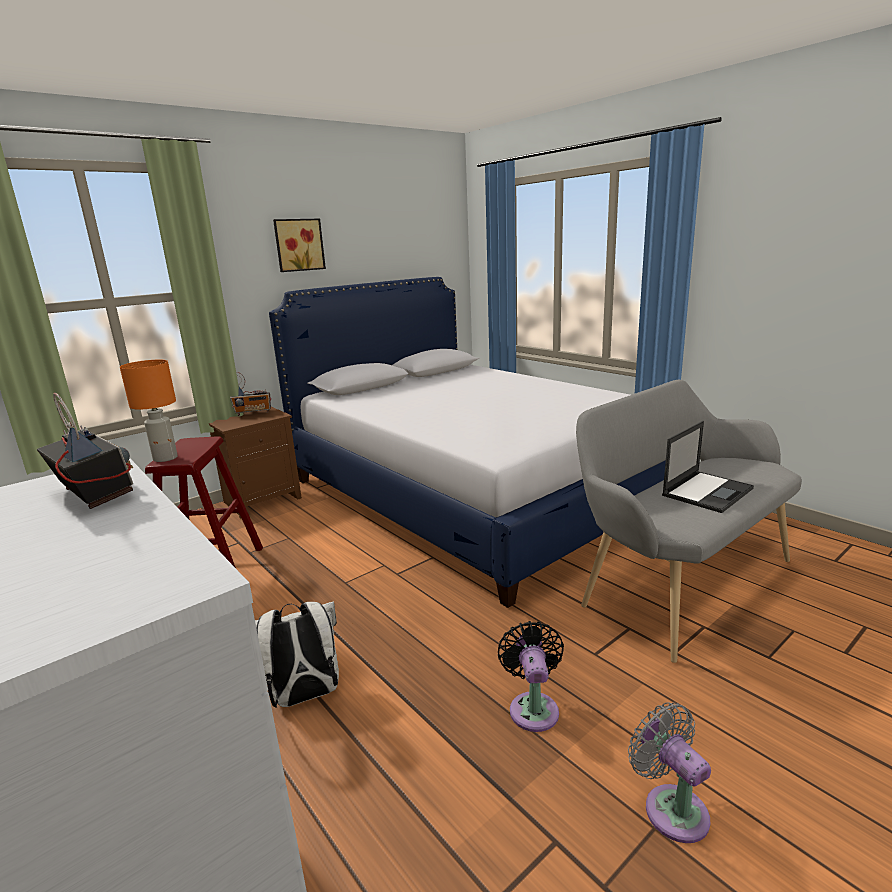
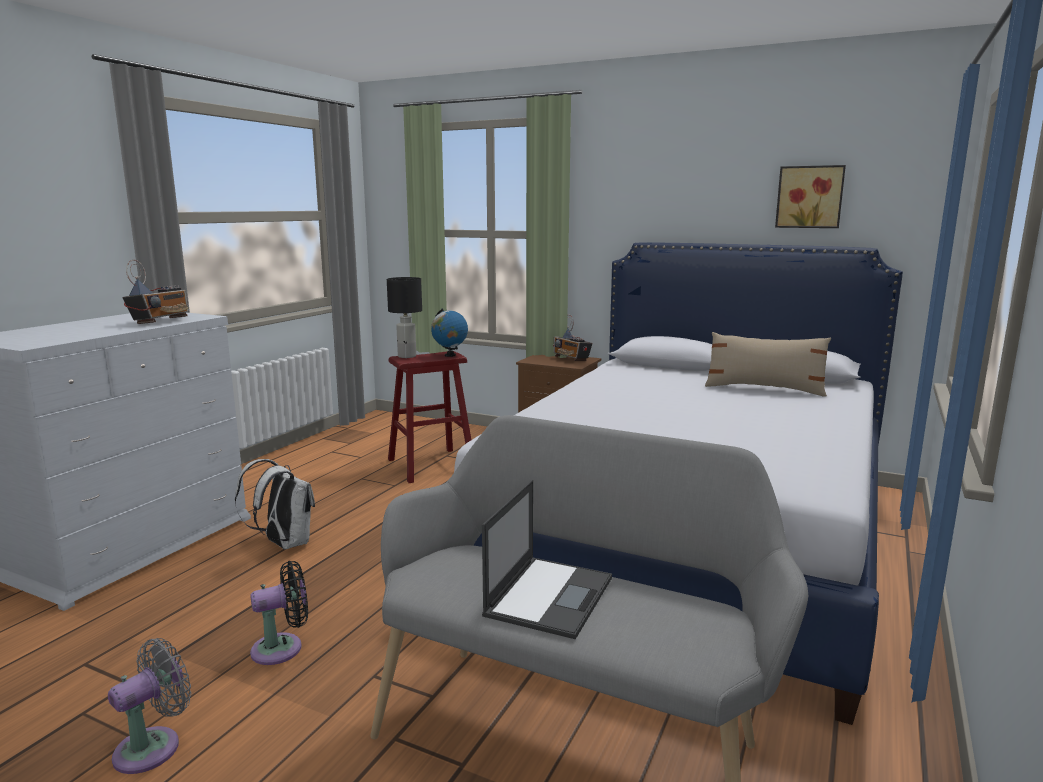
camera: 65 degrees right, 5 degrees down
(166, 458) = (407, 356): orange table lamp -> black table lamp
(201, 441) = (450, 355): none -> globe
(298, 245) = (667, 193): picture -> picture (809, 197)
(455, 379) = (764, 389): none -> beige pillow
(707, 491) = (550, 595): laptop -> laptop turned 90 degrees counterclockwise

